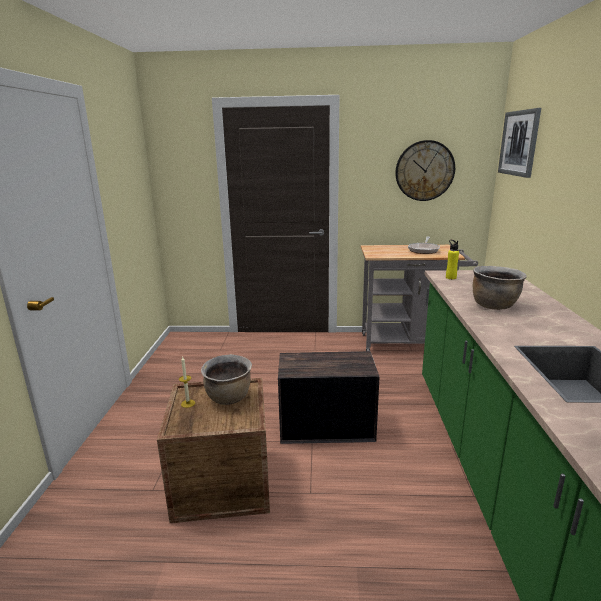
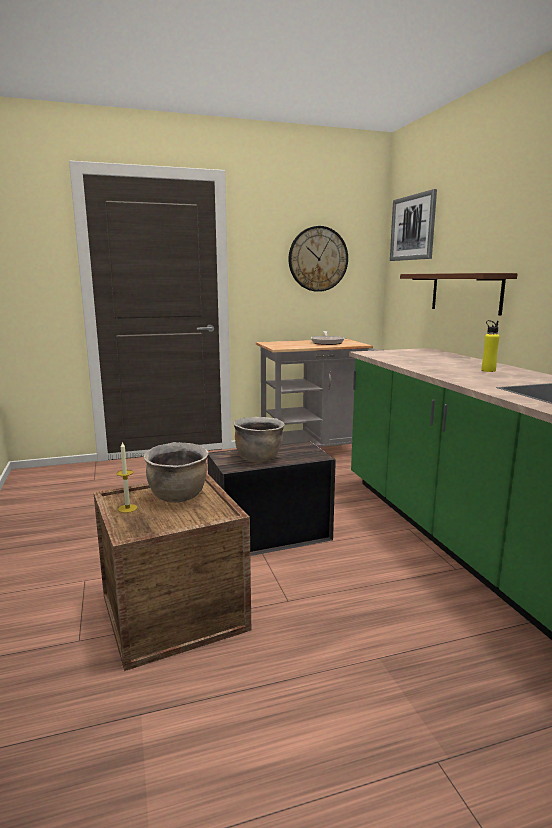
camera: 20 degrees left, 5 degrees down
(450, 277) = (381, 354): yellow bottle -> yellow bottle (488, 370)
(494, 305) = (445, 367): brown cooking pot -> brown cooking pot (258, 458)
(553, 219) = (465, 292): none -> brown shelf

